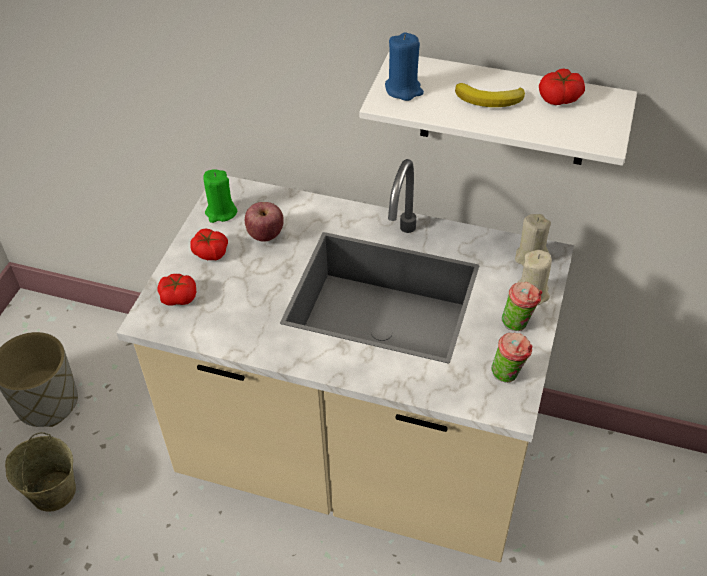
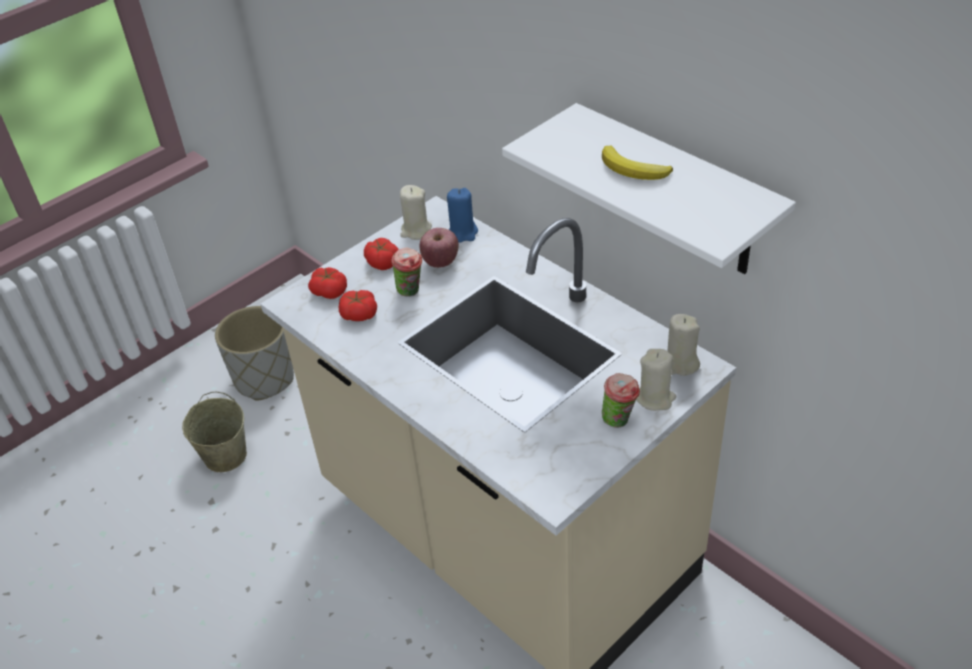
camera: 30 degrees right, 5 degrees down
(221, 212) = (416, 231): green candle -> beige candle
(404, 89) = (558, 140): blue candle -> blue candle (463, 233)
(509, 375) = (574, 464): cup -> cup (411, 292)
(560, 97) = (706, 186): tomato -> tomato (359, 314)

